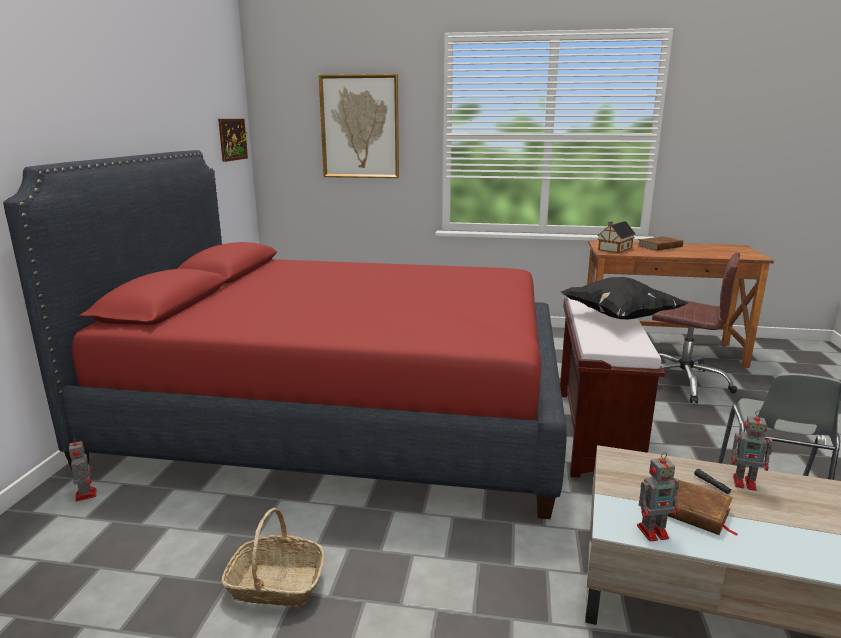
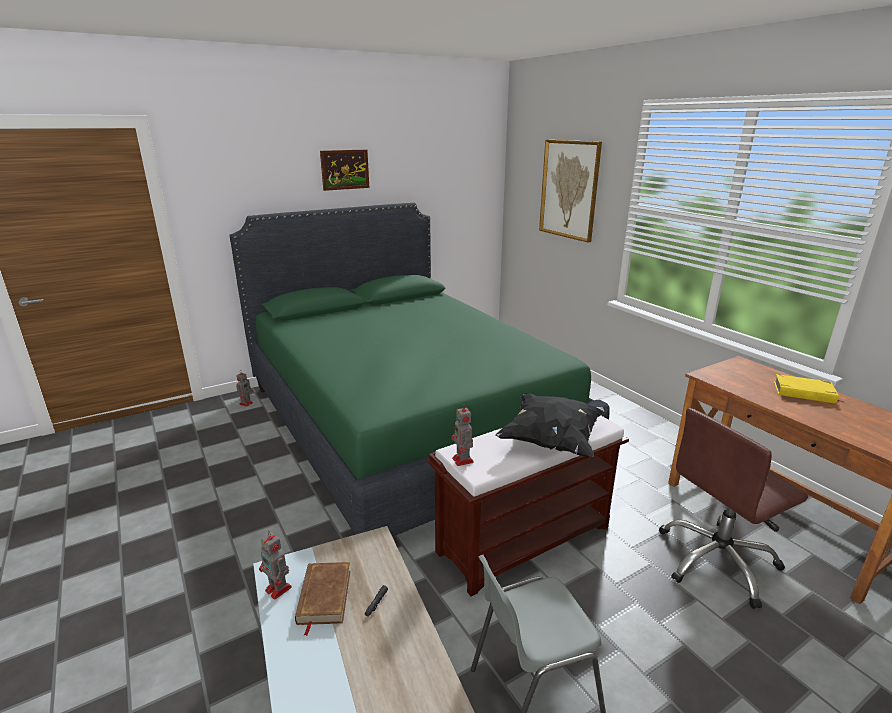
camera: 50 degrees right, 5 degrees up
(232, 139) = (475, 191): picture -> picture (345, 169)
(275, 584) = (219, 490): basket -> none
(343, 412) = (405, 423): red bed -> green bed
(614, 249) = (728, 375): toy house -> none
(660, 246) = (804, 392): brown book -> yellow book
(683, 382) = (717, 561): brown office chair -> brown office chair turned 75 degrees clockwise
(746, 483) = (397, 624): toy robot -> toy robot (463, 461)

